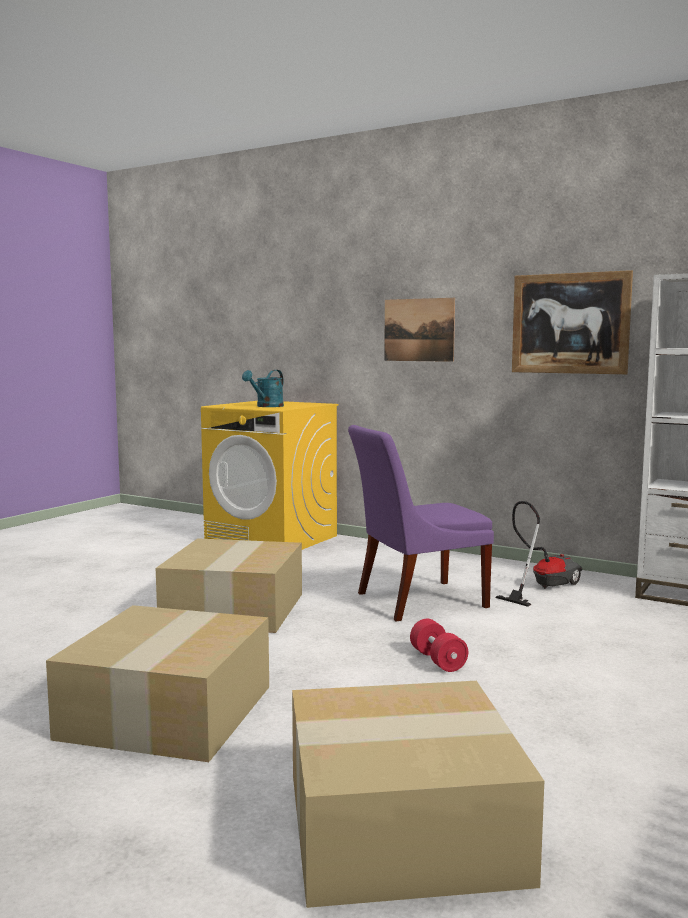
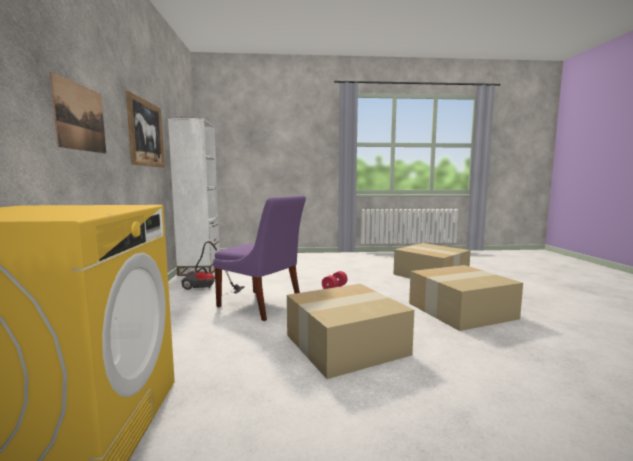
camera: 125 degrees left, 0 degrees up
(266, 406) = (92, 209): turquoise watering can -> none

